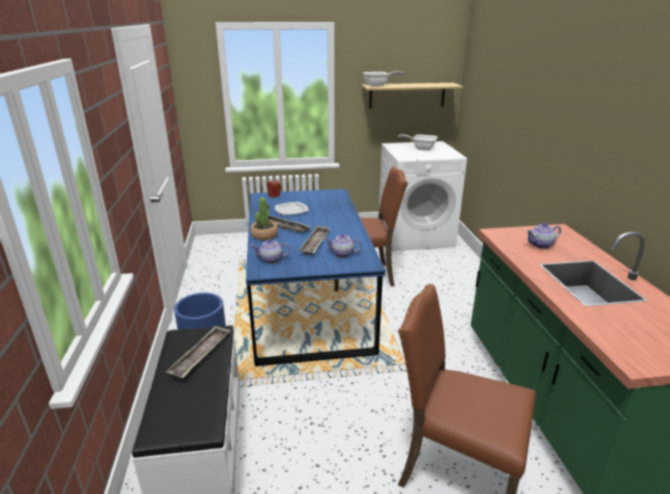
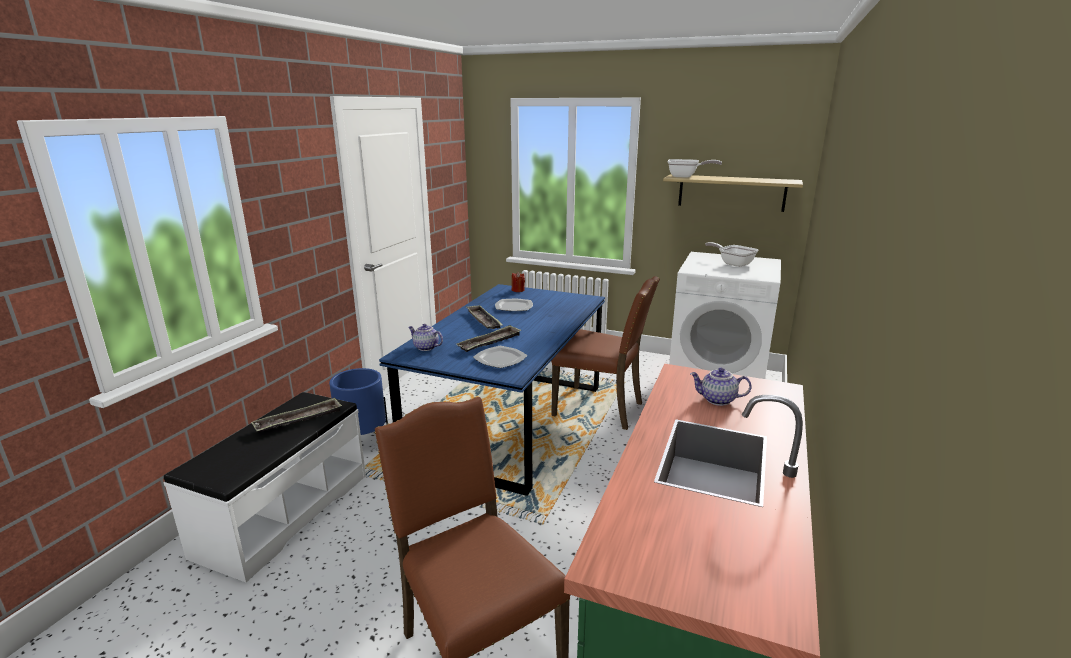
camera: 30 degrees right, 5 degrees down
(264, 235) = (453, 324): potted plant -> none
(342, 254) = (500, 359): teapot -> plate

